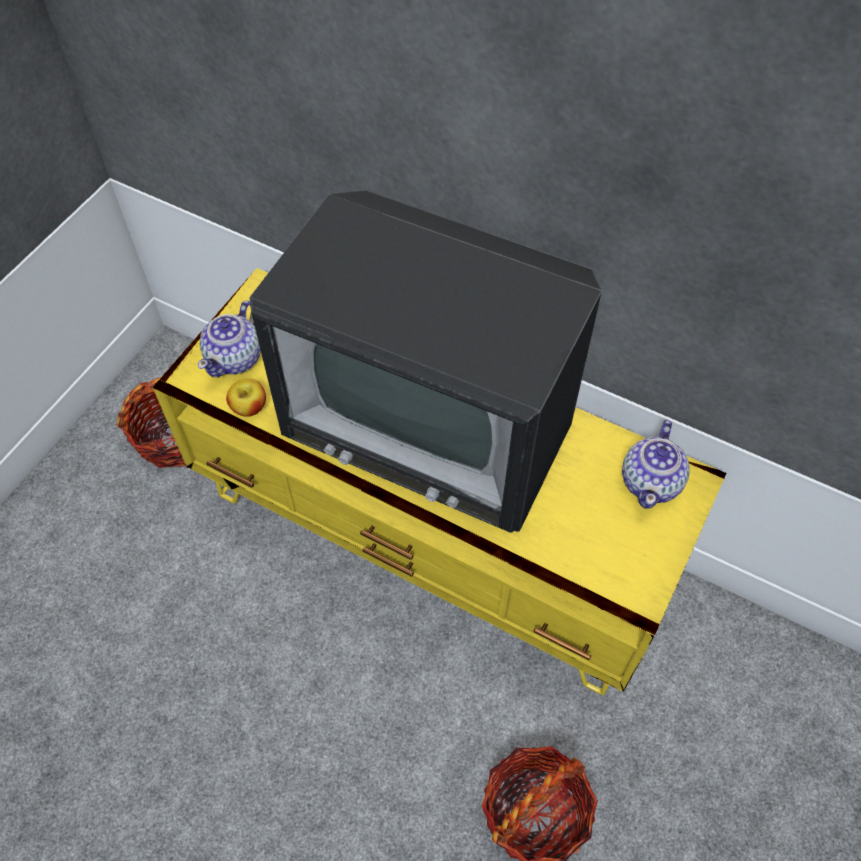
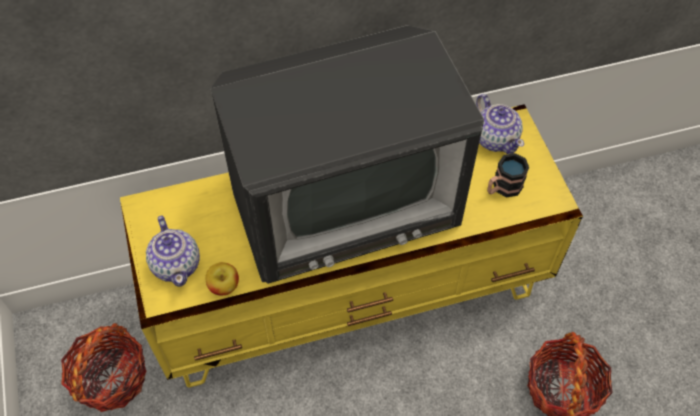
camera: 45 degrees left, 0 degrees up
(600, 535) = (502, 188): none -> mug

